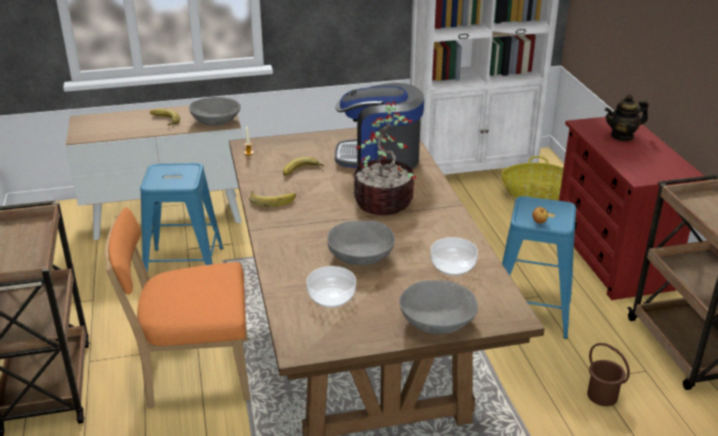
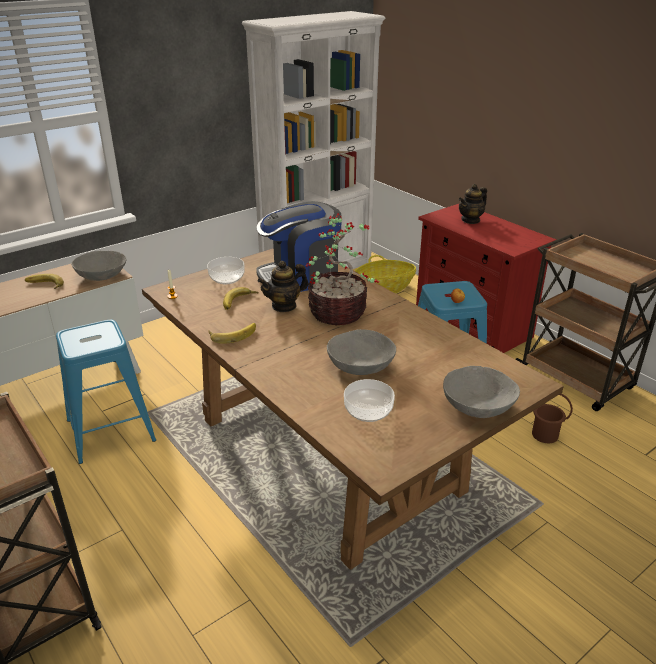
camera: 25 degrees left, 0 degrees up
(193, 373) = (188, 532): orange chair -> none
(339, 184) = (284, 306): none -> teapot
(453, 266) = (446, 354): bowl -> bowl (227, 278)

